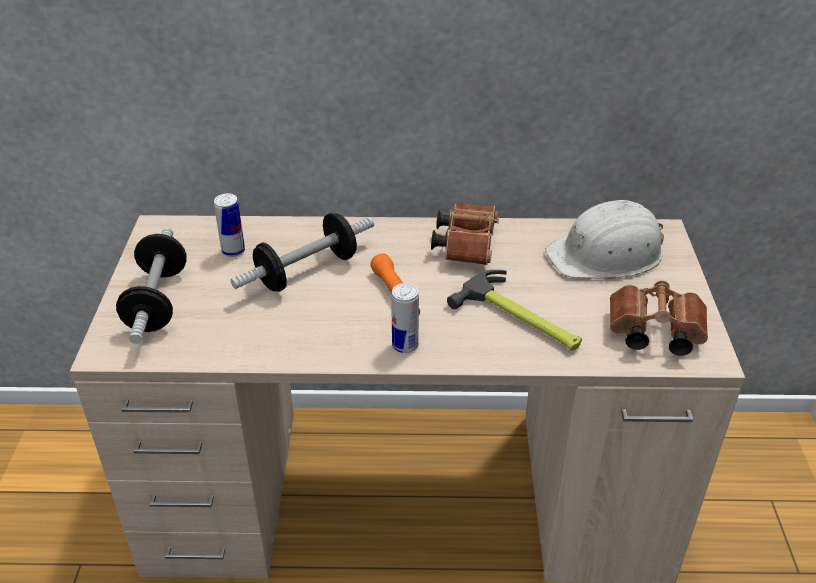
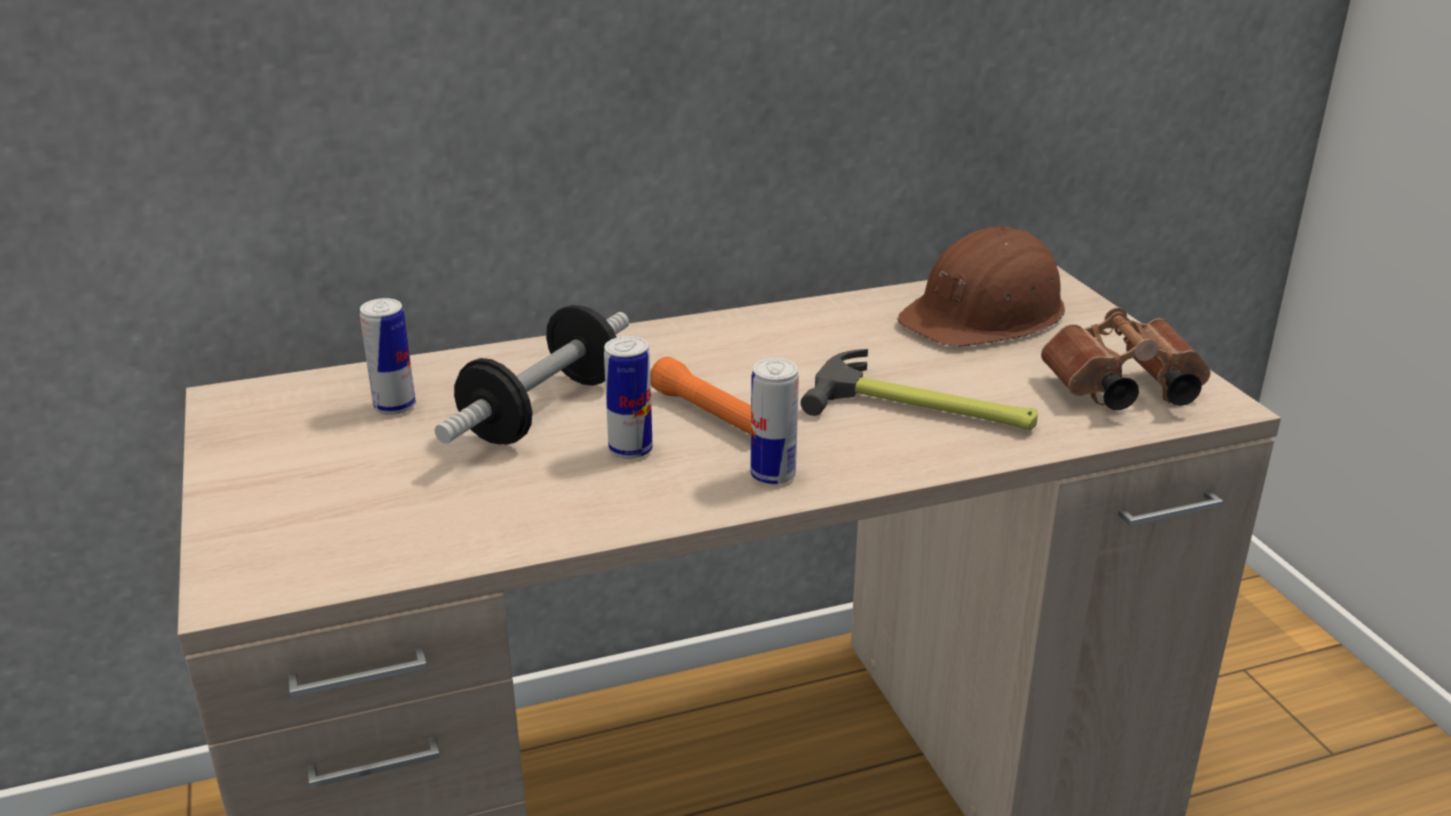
camera: 20 degrees left, 10 degrees down
(157, 302) = (296, 498): dumbbell -> none
(338, 309) = (630, 450): none -> can
(466, 244) = (775, 336): brown binoculars -> none
(607, 254) = (985, 314): white hard hat -> brown hard hat

